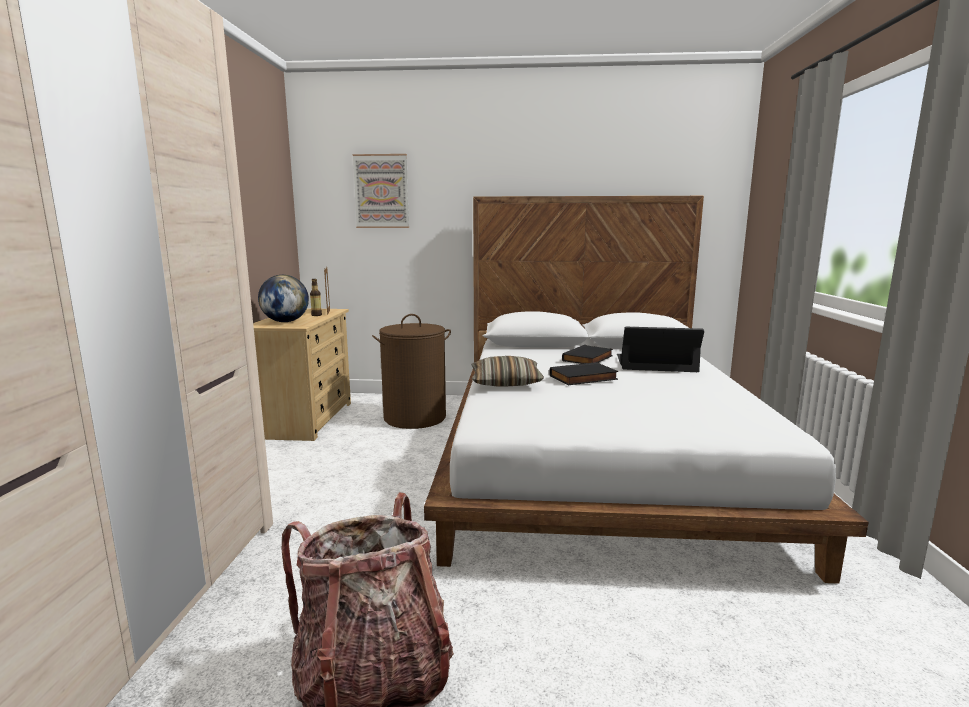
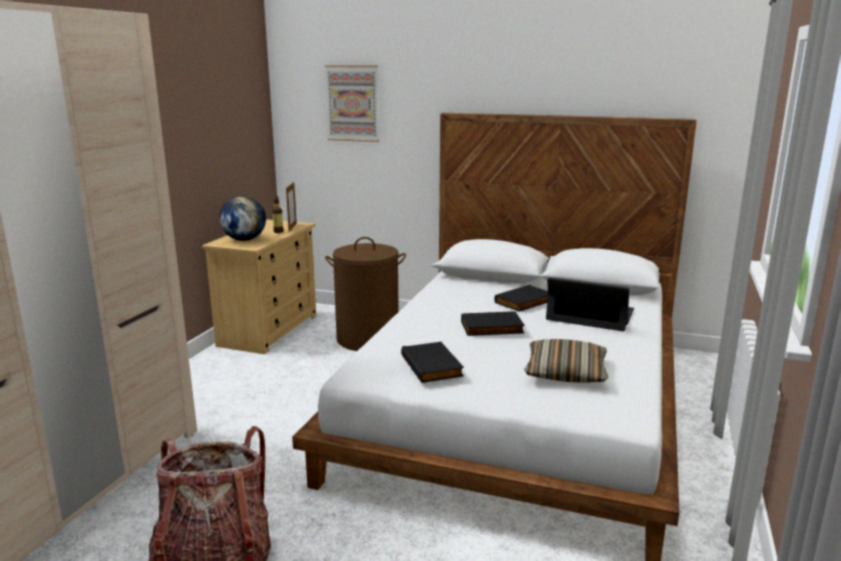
camera: 15 degrees right, 5 degrees up
(505, 382) = (415, 325): pillow -> pillow (565, 372)
(563, 411) = (433, 366): none -> black book

